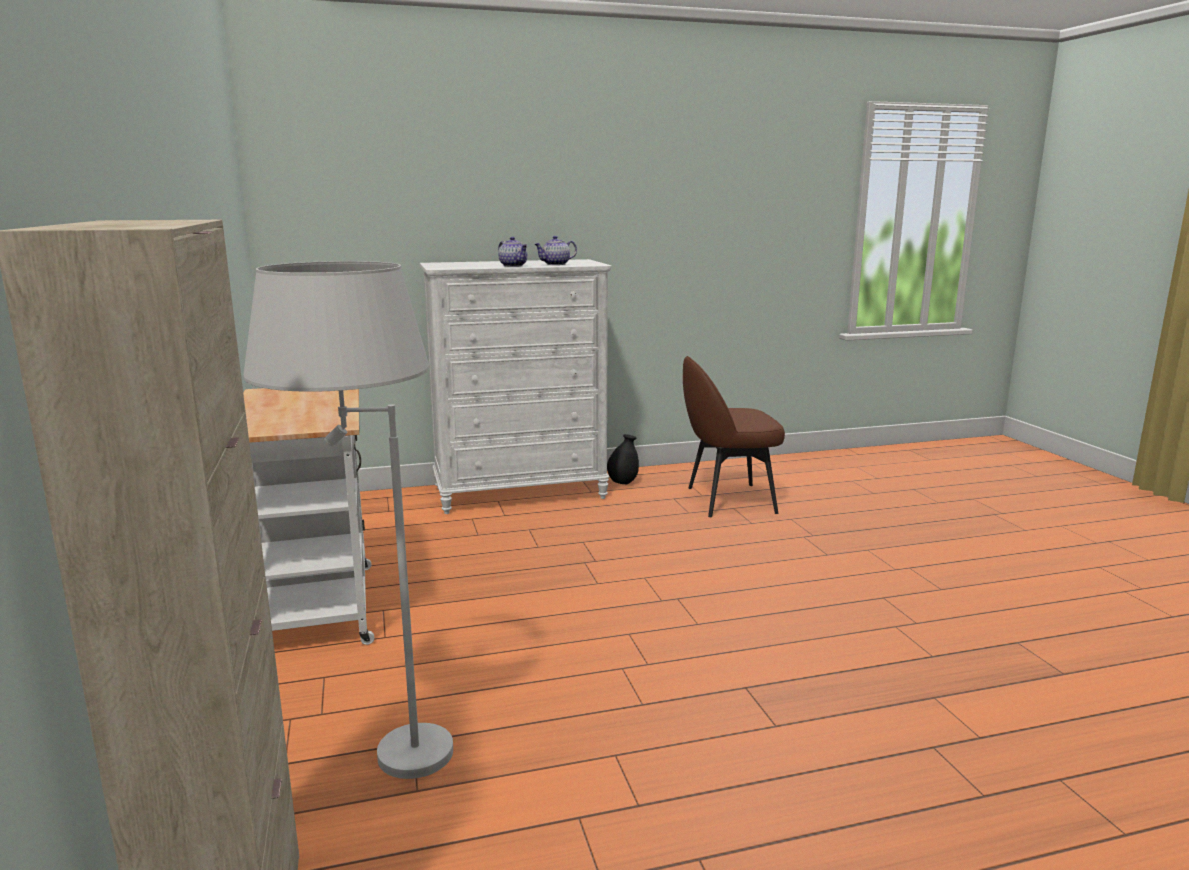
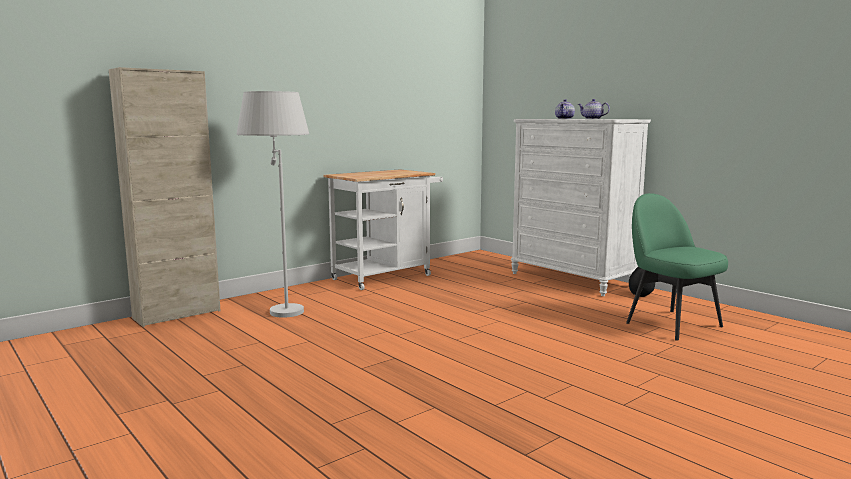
camera: 65 degrees right, 5 degrees down
(728, 500) = (671, 324): brown chair -> green chair

